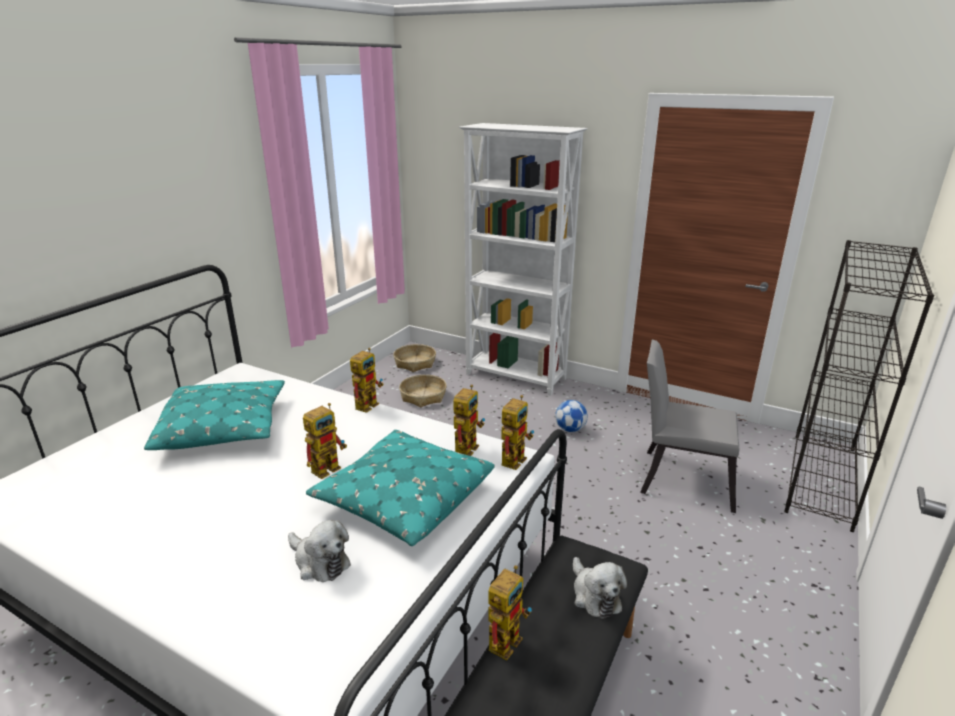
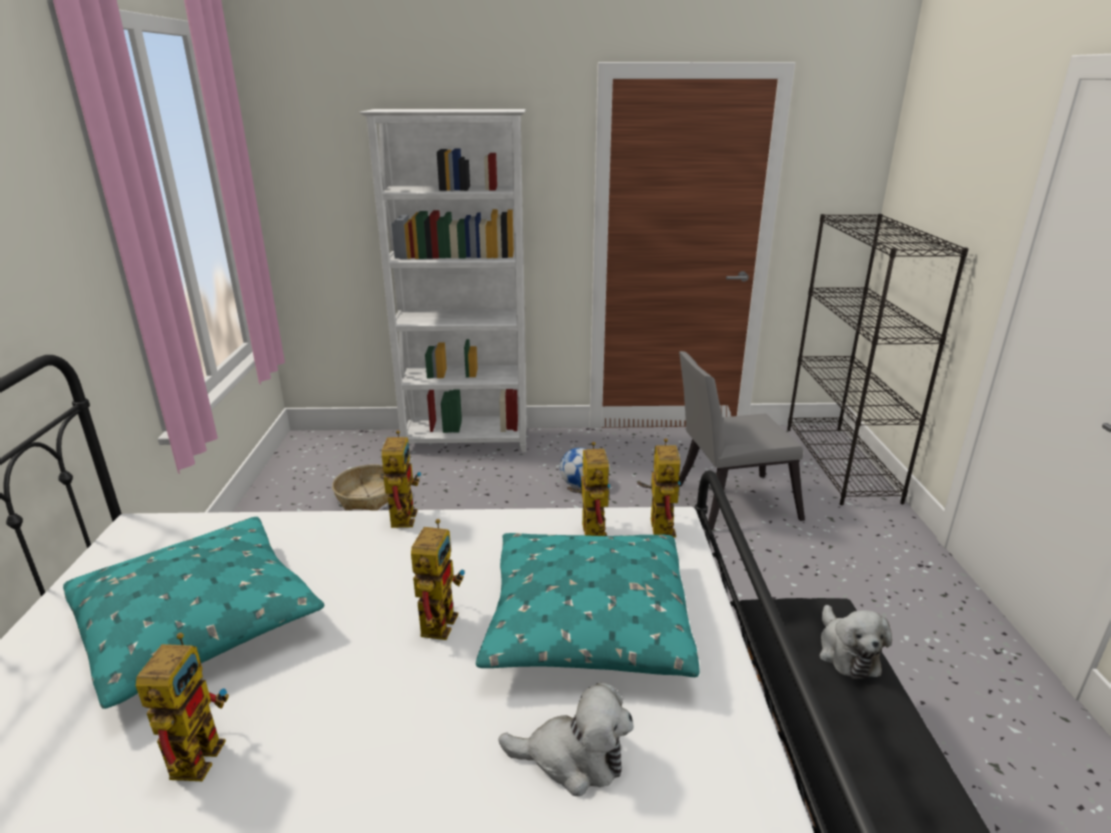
camera: 30 degrees left, 0 degrees up
(415, 363) = (321, 457): basket -> none
(506, 637) = (817, 745): toy robot -> toy robot (199, 748)
(594, 595) = (846, 652): plush toy -> plush toy turned 45 degrees clockwise

